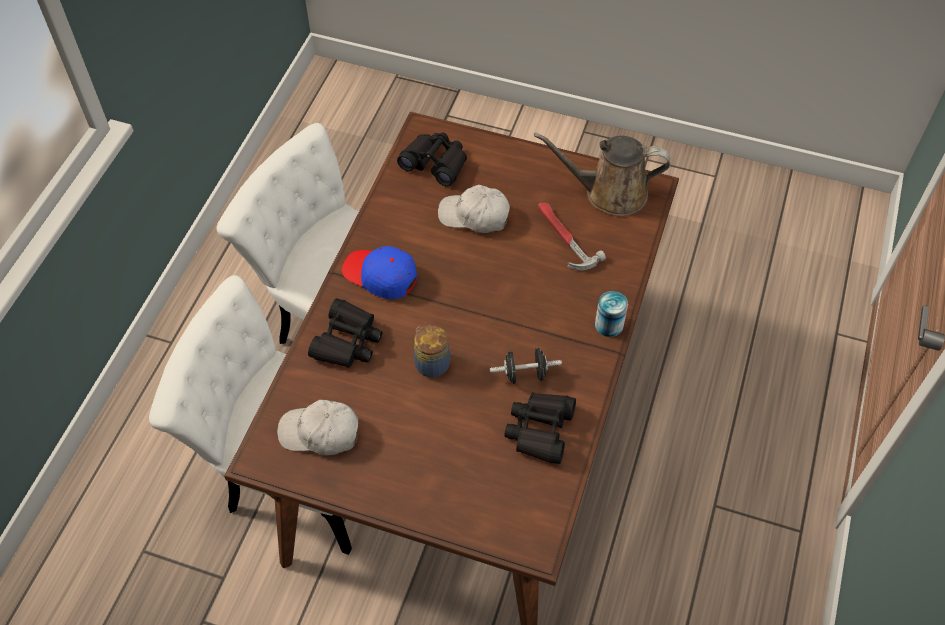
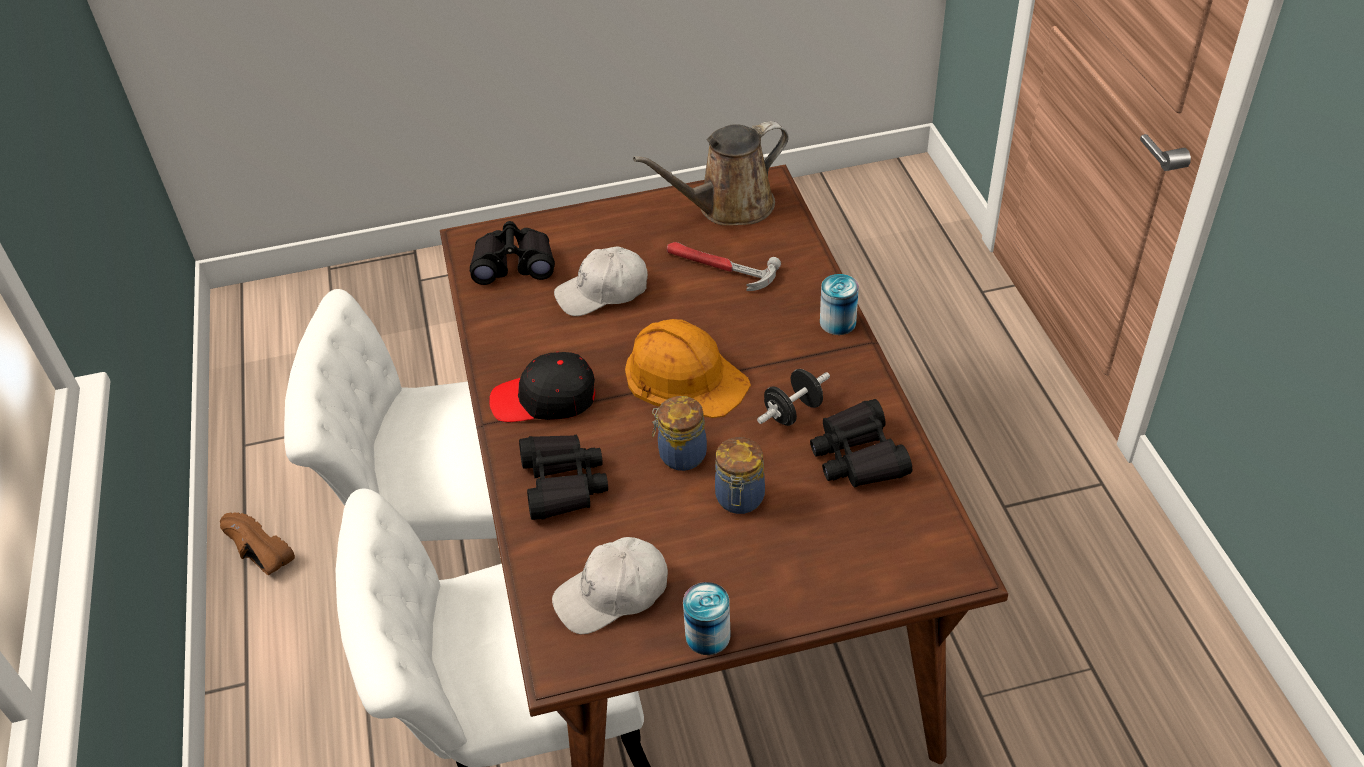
camera: 30 degrees left, 10 degrees down
(226, 261) = (255, 555): none -> brown shoe
(353, 494) = (708, 635): none -> can
(380, 275) = (544, 399): blue cap -> black cap
(442, 416) = (739, 499): none -> jar
(477, 308) = (684, 376): none -> orange hard hat

